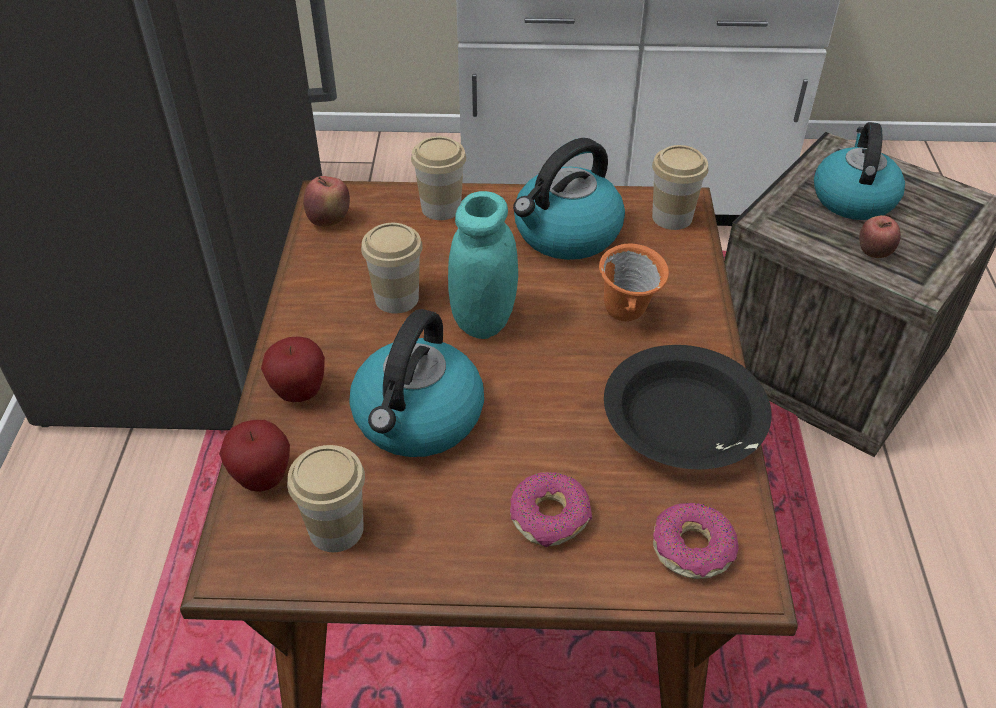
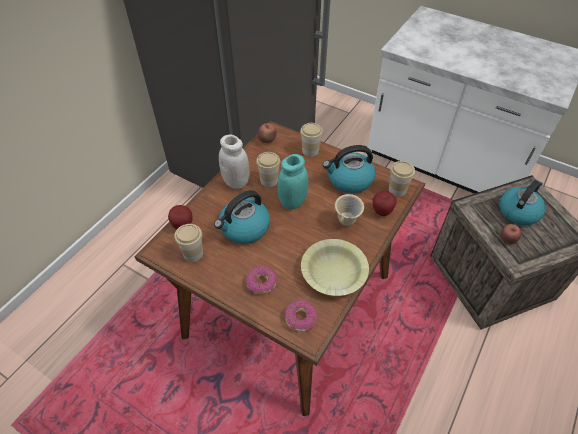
camera: 30 degrees right, 5 degrees up
(299, 393) = (213, 202): apple -> apple (382, 212)
(322, 330) = (236, 182): none -> white jar
(628, 316) = (347, 223): orange mug -> beige mug
(682, 424) = (333, 273): black bowl -> yellow bowl

